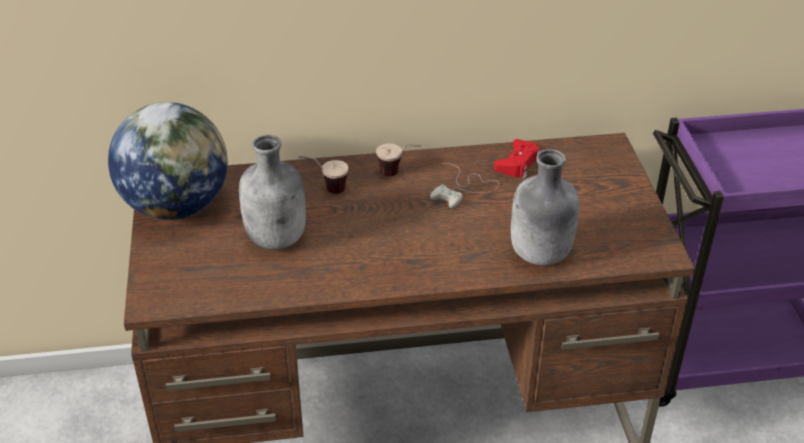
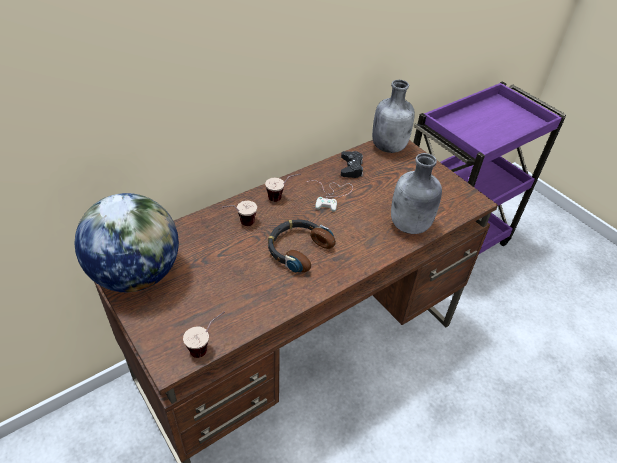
camera: 30 degrees left, 5 degrees up
(199, 300) = (207, 346): none -> cup
(277, 238) = (232, 273): grey bottle -> grey bottle (389, 147)
(373, 236) = (298, 249): none -> headphones
(518, 164) = (351, 168): red game controller -> black game controller

